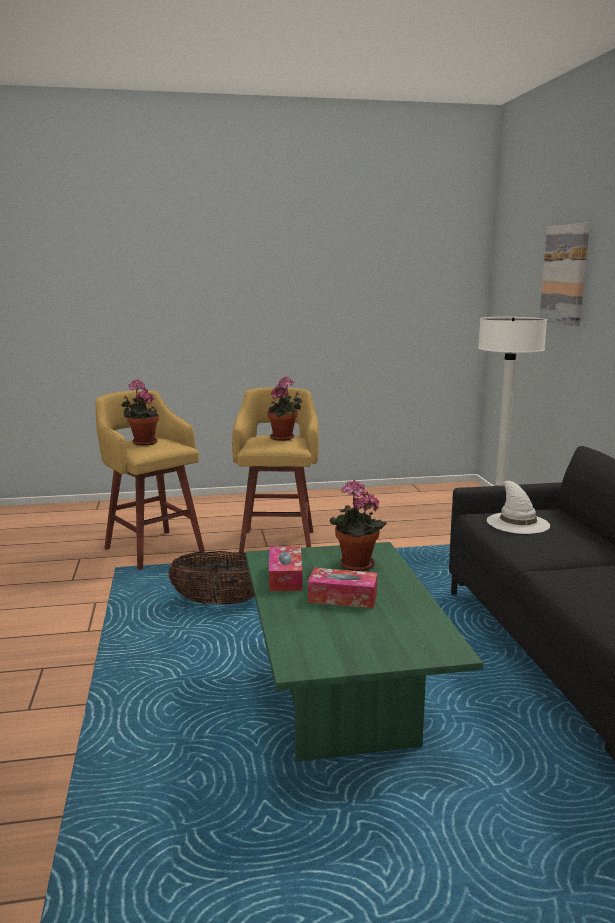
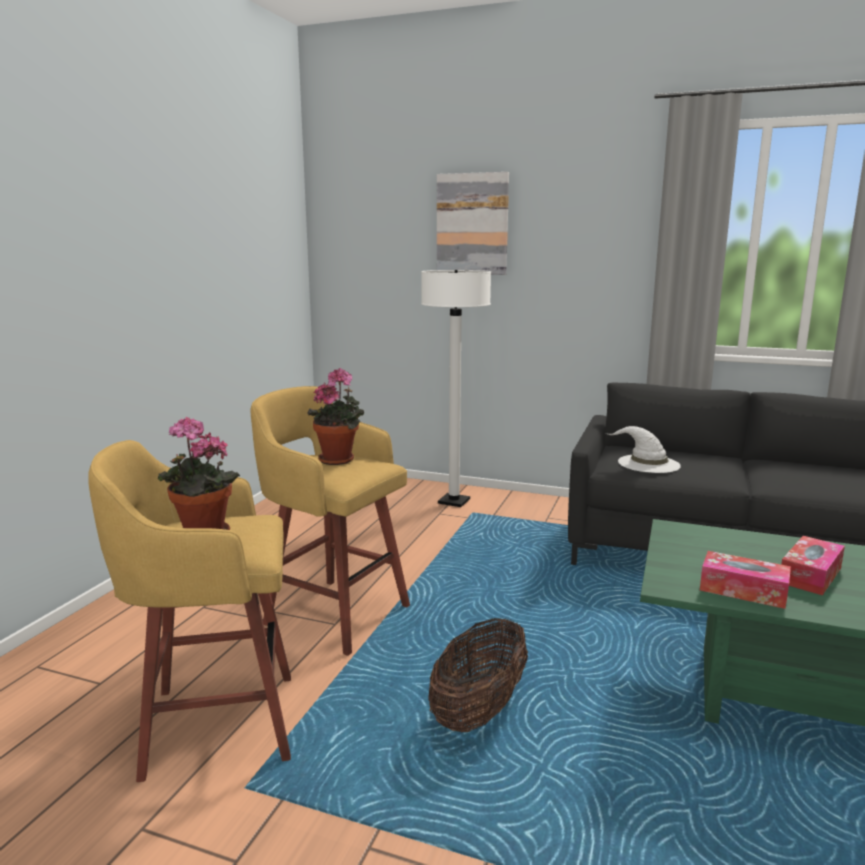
camera: 60 degrees left, 0 degrees up
(354, 566) = (719, 549): potted plant -> none

